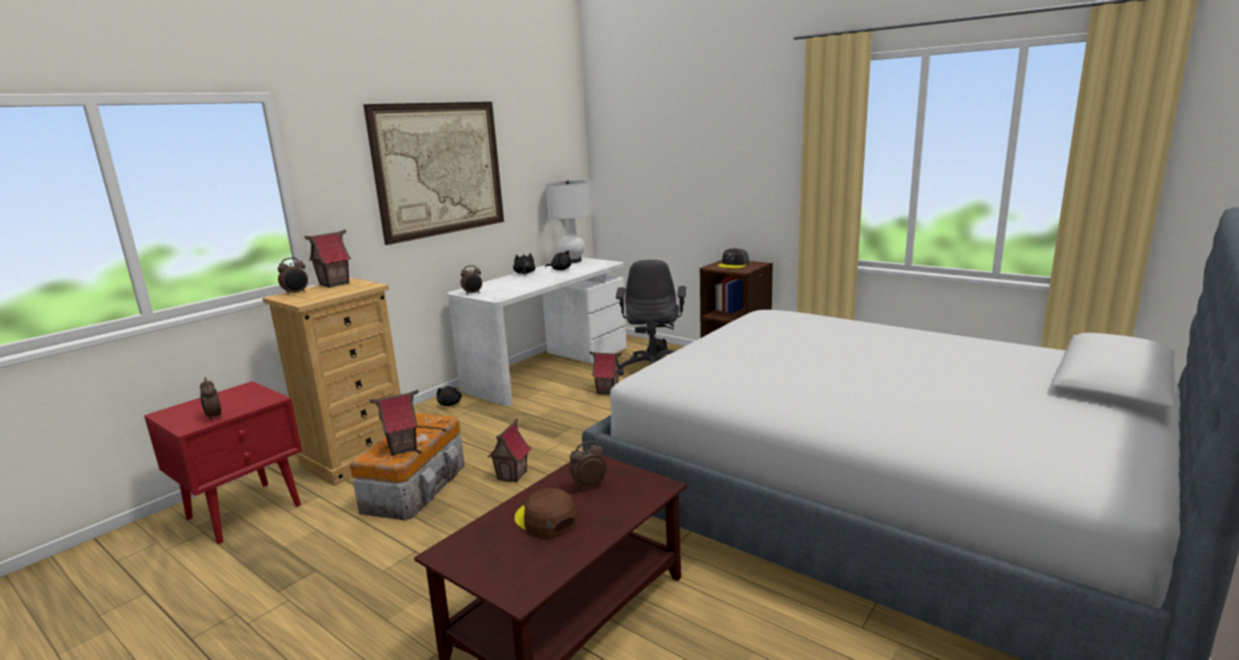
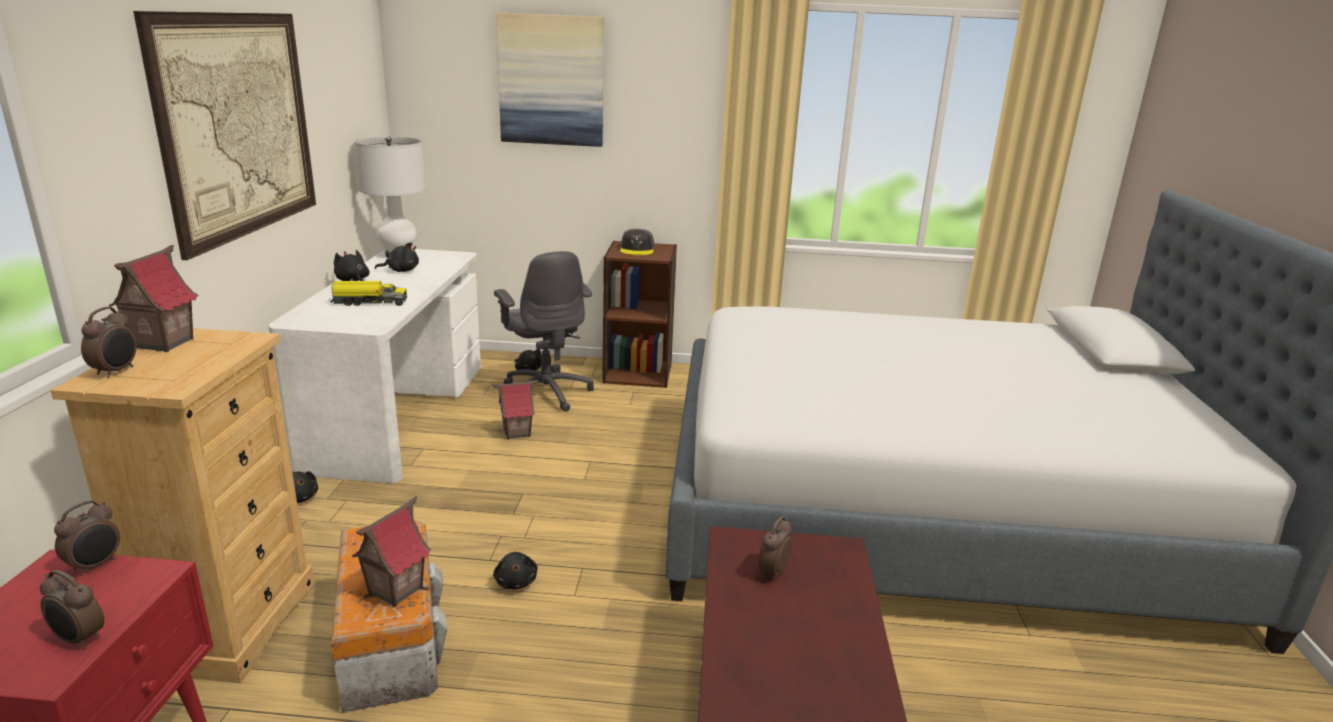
camera: 35 degrees left, 5 degrees up
(473, 293) = (320, 323): alarm clock -> alarm clock (96, 565)
(512, 475) = (516, 581): toy house -> black plush toy
(515, 285) = (369, 302): none -> toy truck
(546, 520) = (784, 632): brown cap -> none
(684, 136) = (551, 80): none -> picture

